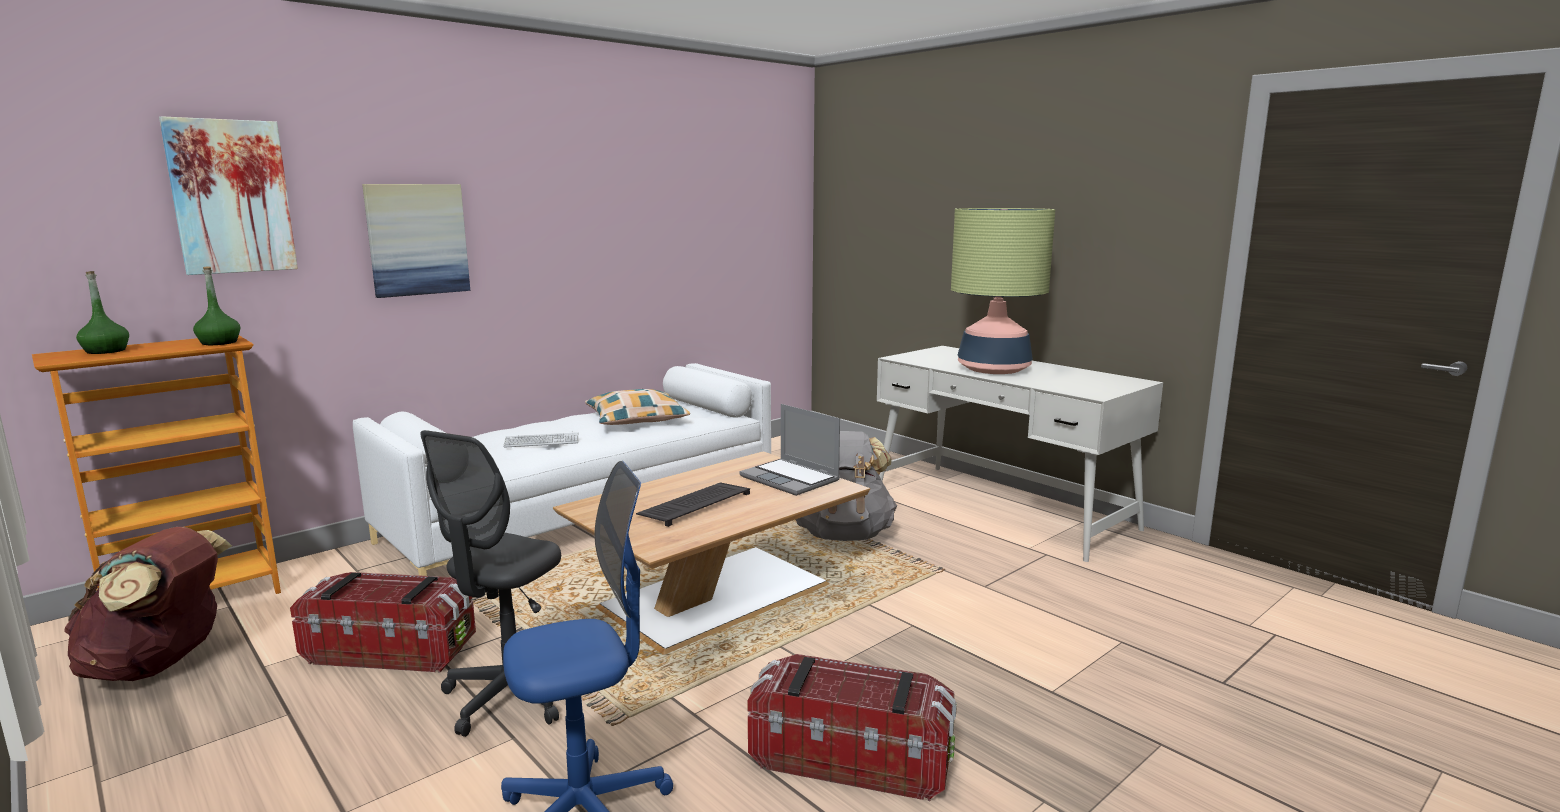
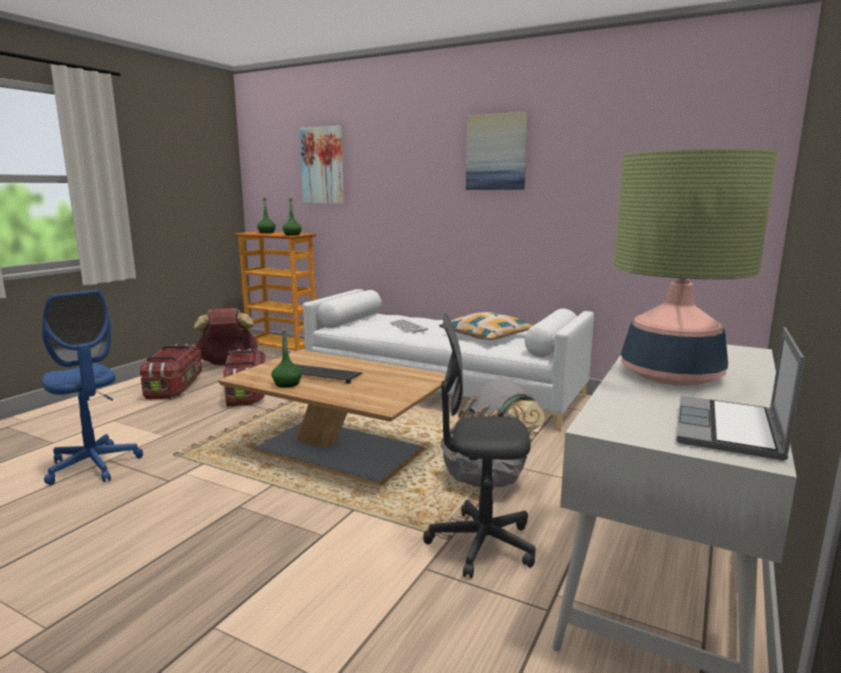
camera: 70 degrees right, 0 degrees up
(417, 239) = (399, 190): picture -> picture (496, 152)
(511, 696) = (203, 426): grey office chair -> grey office chair (481, 544)
(717, 522) = (287, 384): none -> green bottle
(791, 479) = (392, 390): laptop -> laptop (730, 430)
(850, 758) = (125, 533): storage box -> storage box (175, 387)

